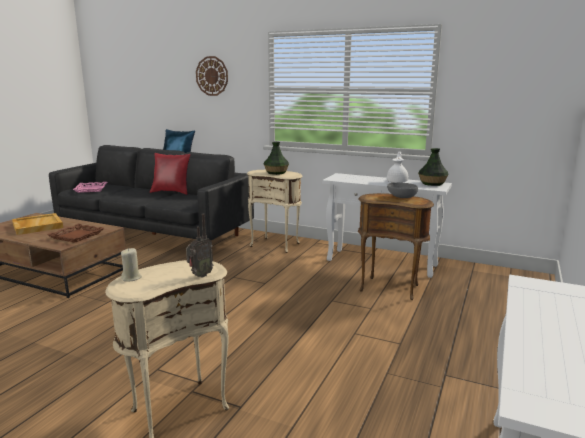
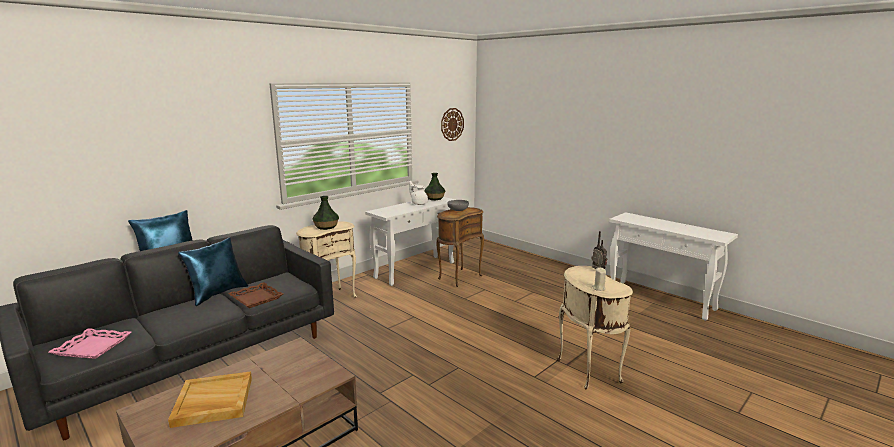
camera: 70 degrees left, 0 degrees up
(76, 236) = (305, 367): brown tray -> brown tray (255, 298)
(172, 192) = (218, 293): red pillow -> blue pillow
(212, 76) = (196, 136): wall clock -> wall clock (452, 124)

